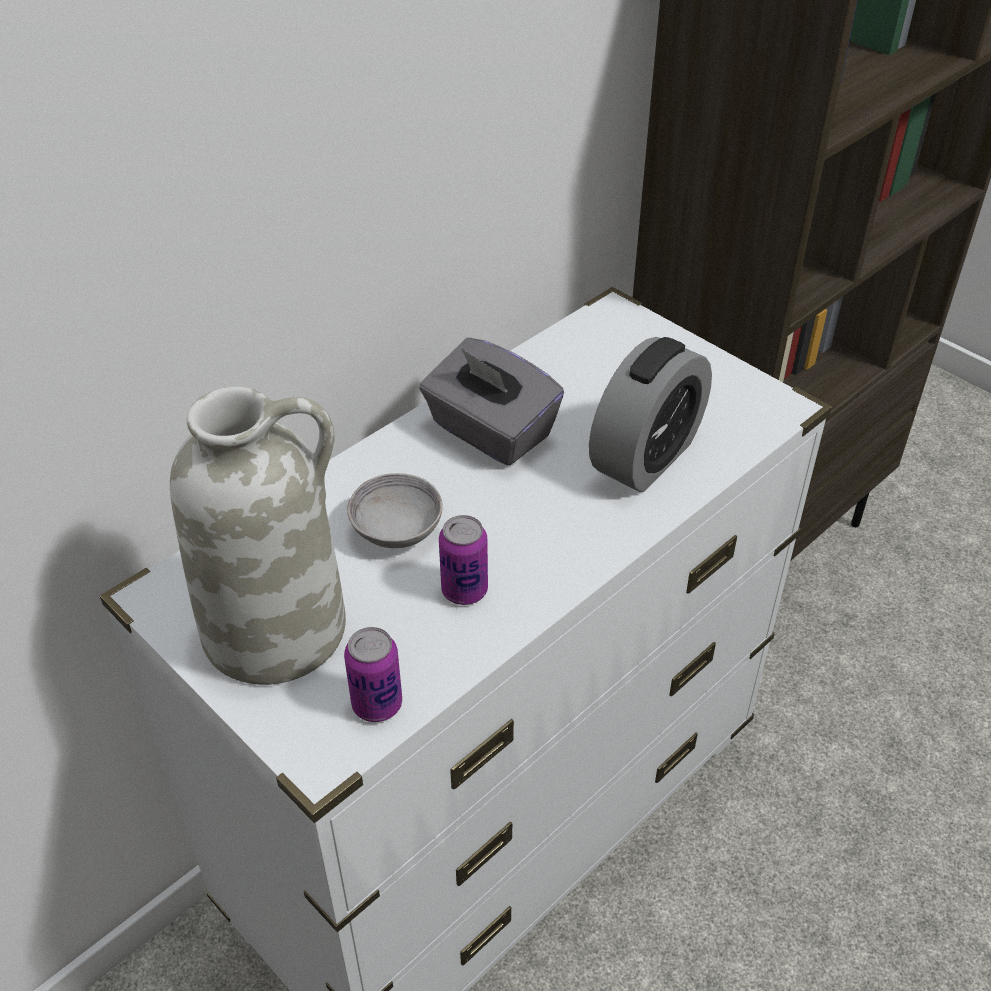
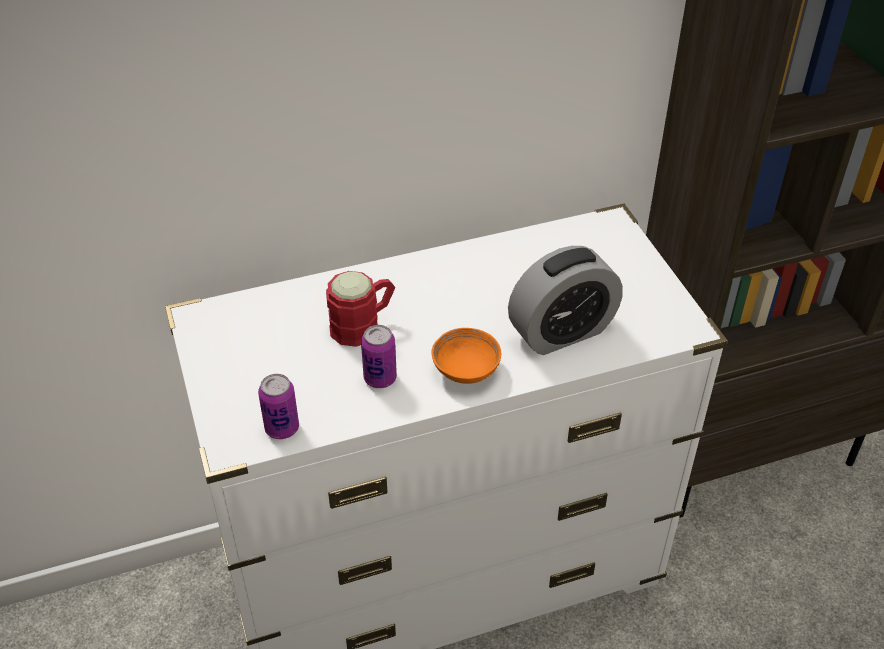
camera: 25 degrees right, 0 degrees up
(277, 627) = (253, 361): white vase -> none
(397, 530) = (363, 325): grey bowl -> red mug
(490, 432) = (466, 280): grey tissue box -> none
(564, 541) = (466, 369): none -> orange bowl

